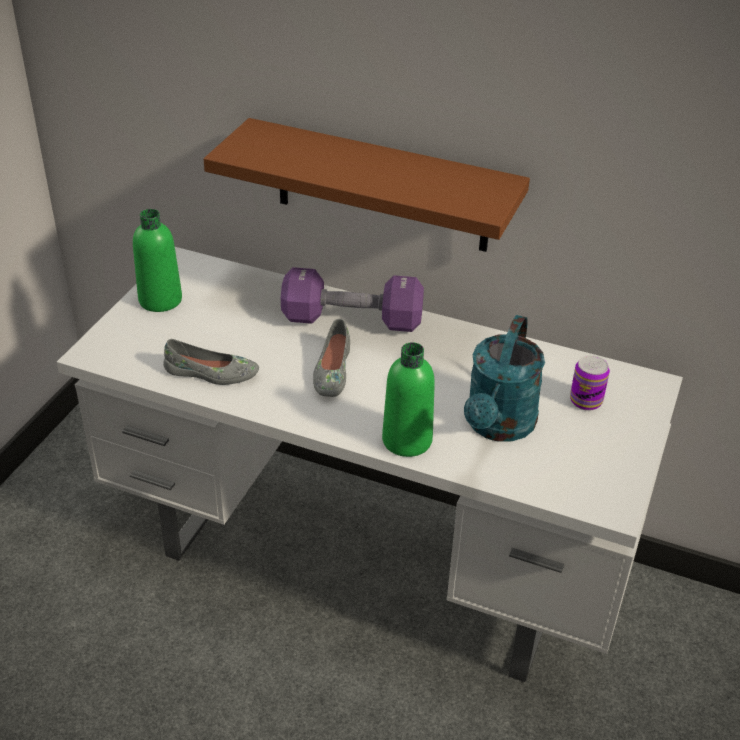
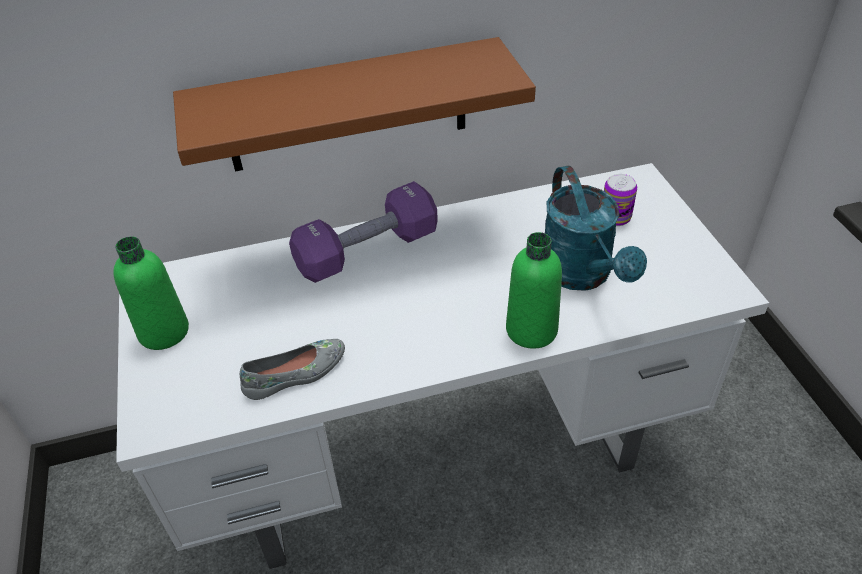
camera: 35 degrees left, 5 degrees up
(332, 371) = (402, 306): grey shoe -> none

